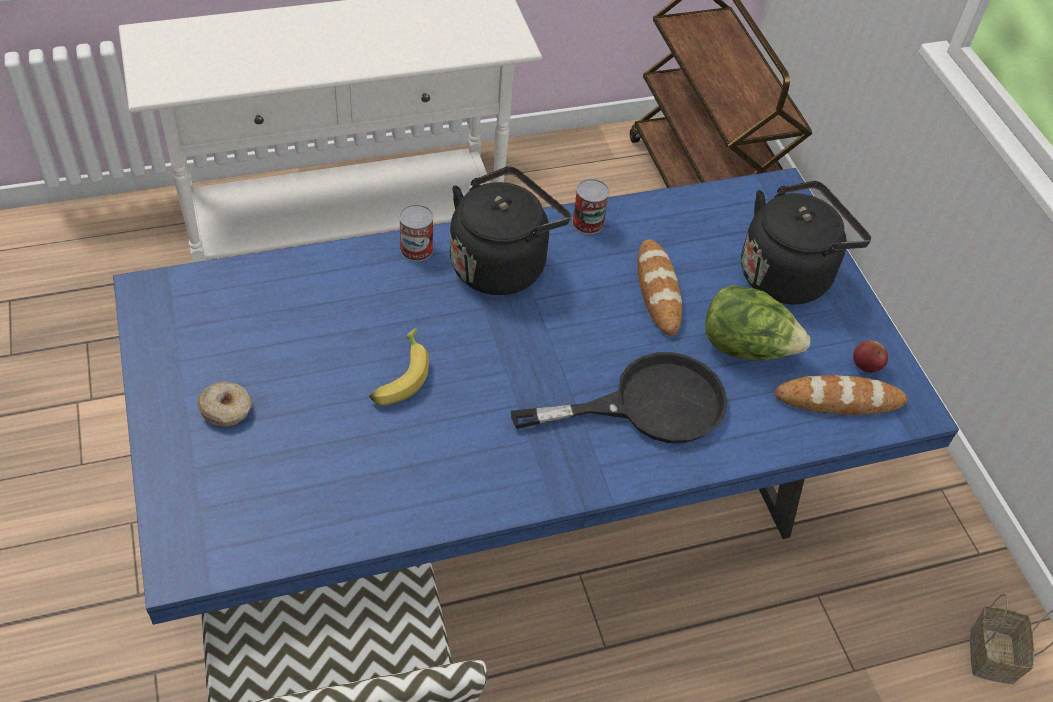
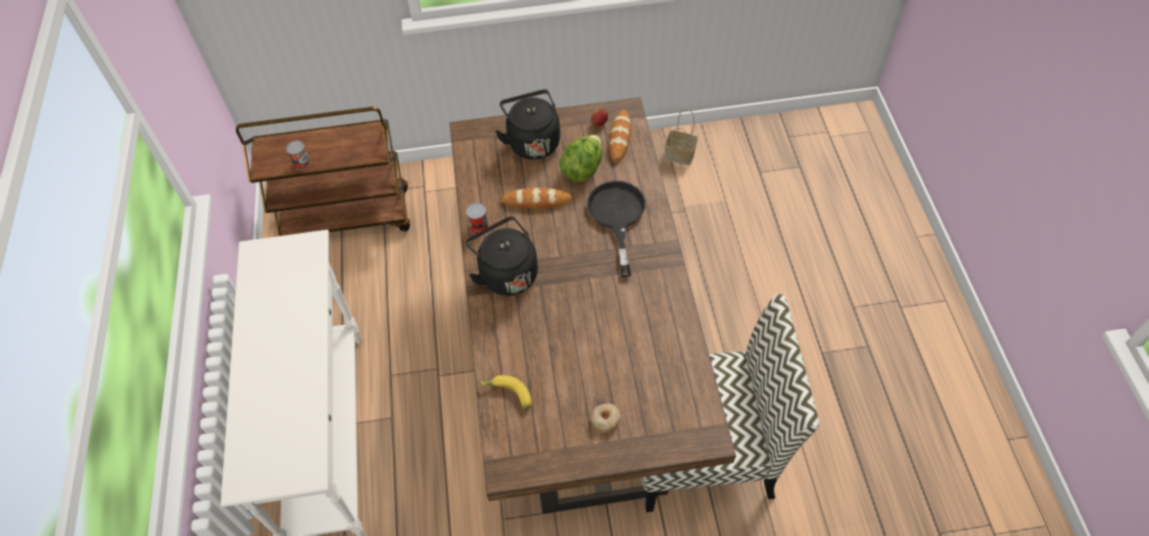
camera: 75 degrees left, 5 degrees up
(399, 376) = (587, 330): banana -> banana (508, 395)
(416, 249) = (488, 317): can -> can (301, 163)
(511, 511) = (578, 352): blue dining table -> brown dining table

